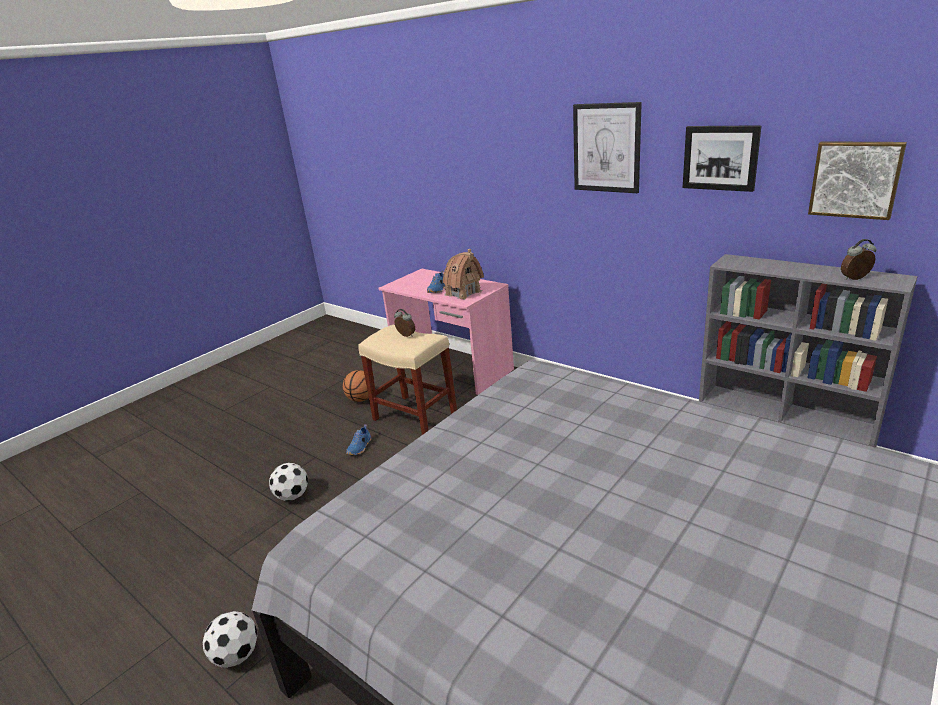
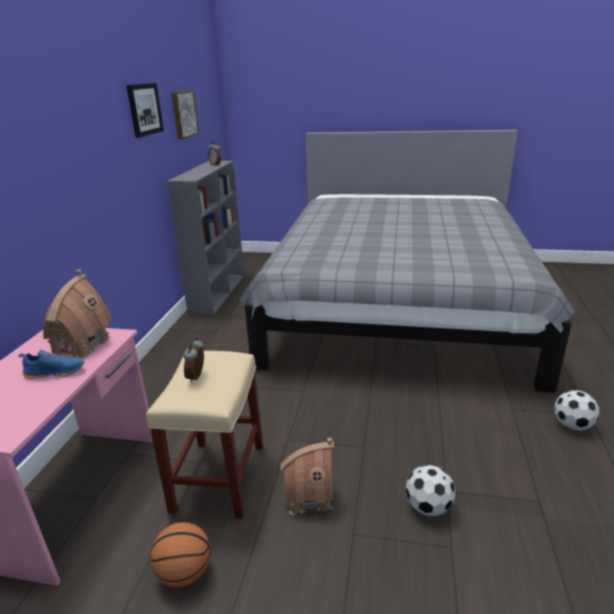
camera: 120 degrees left, 0 degrees up
(360, 447) = (309, 496): blue shoe -> toy house
(606, 148) = (87, 111): picture -> none

